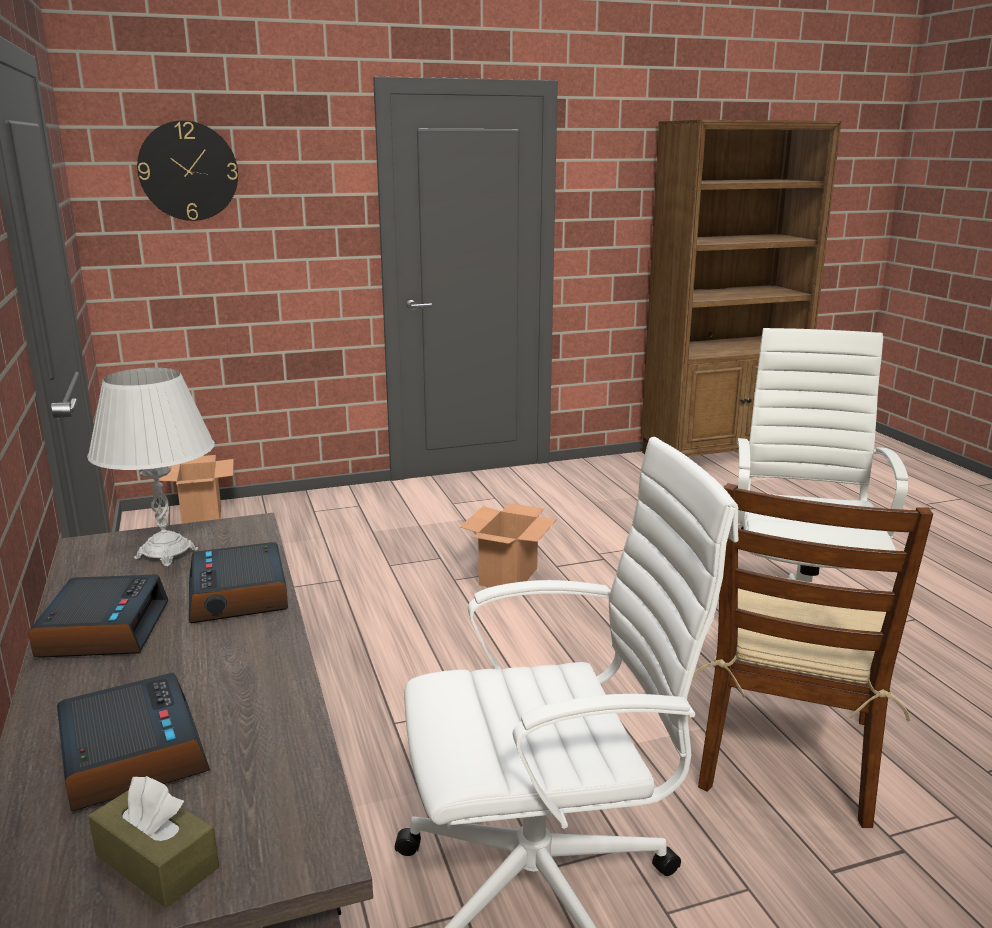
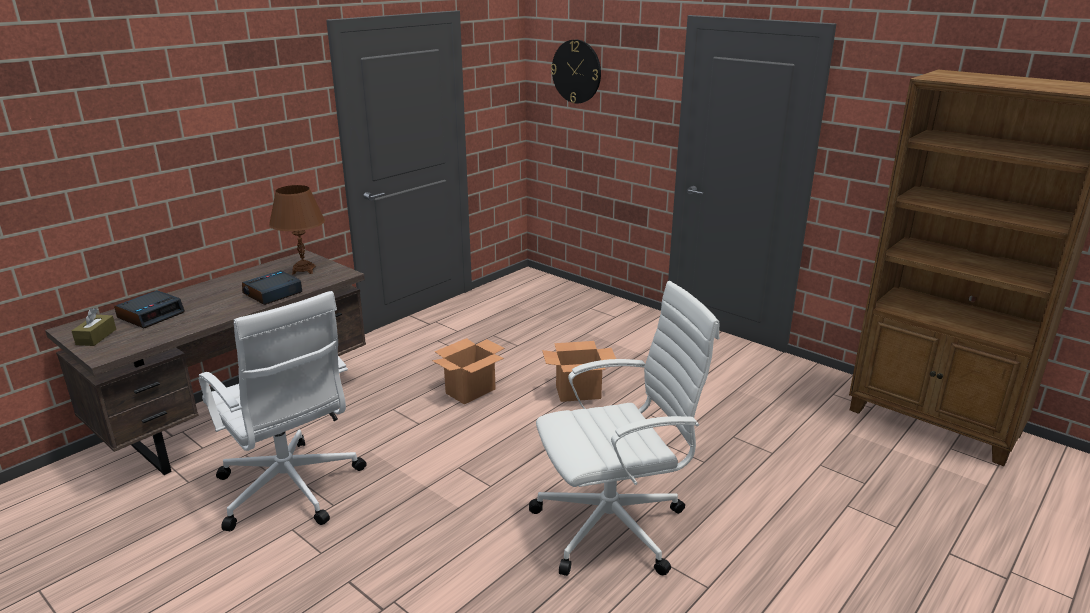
camera: 60 degrees right, 5 degrees up
(103, 629) = (233, 283): alarm clock -> none
(166, 553) = (304, 270): white table lamp -> brown table lamp
(202, 516) = (546, 285): cardboard box -> cardboard box (470, 391)
(788, 754) = (453, 547): brown chair -> none

